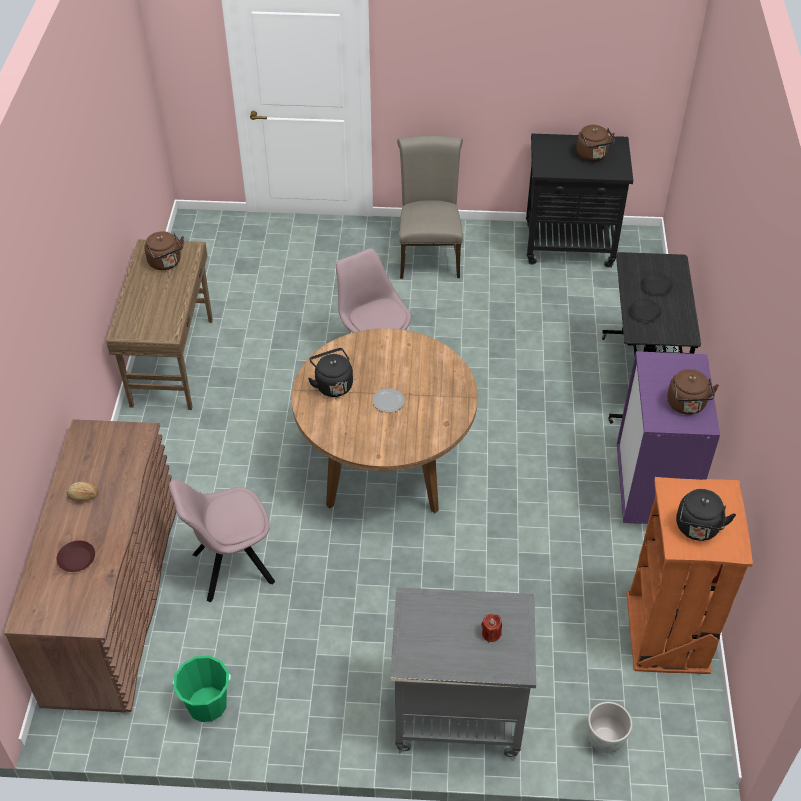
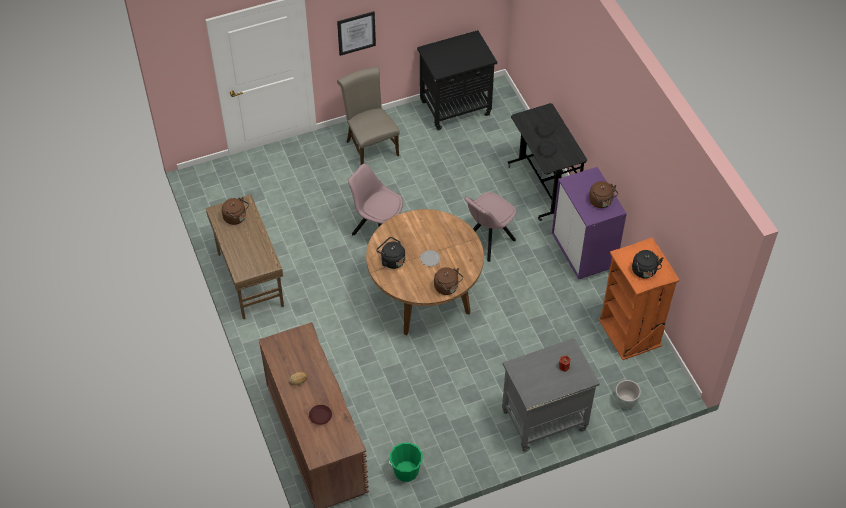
camera: 25 degrees left, 5 degrees up
(232, 567) = (371, 392): pink chair -> pink chair (488, 241)
(442, 79) = (356, 33): none -> picture
(592, 155) = (464, 51): brown kettle -> brown kettle (447, 288)

